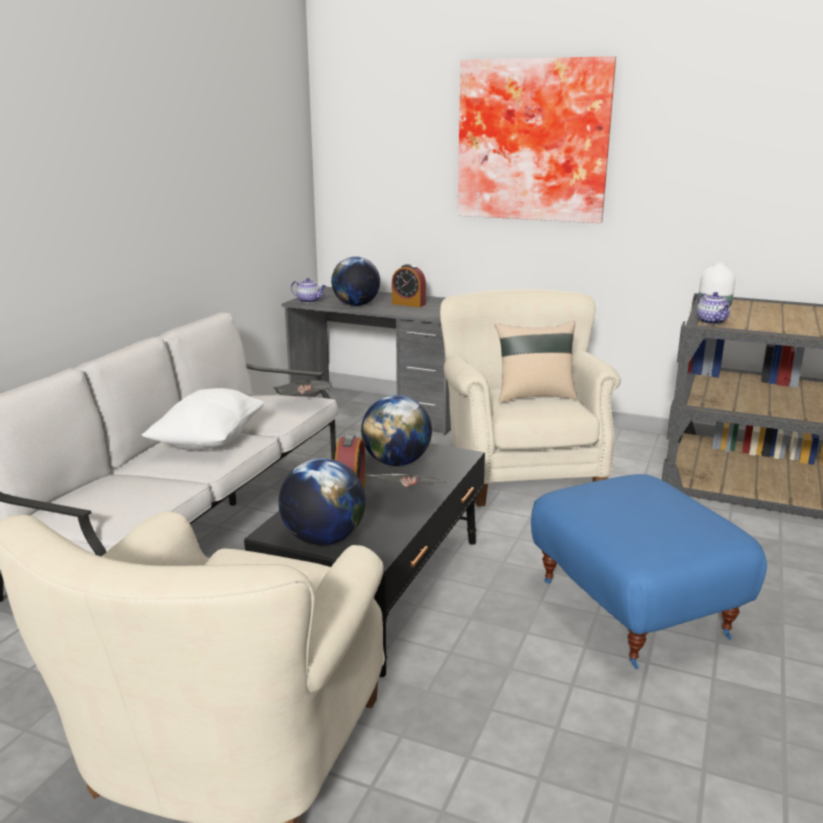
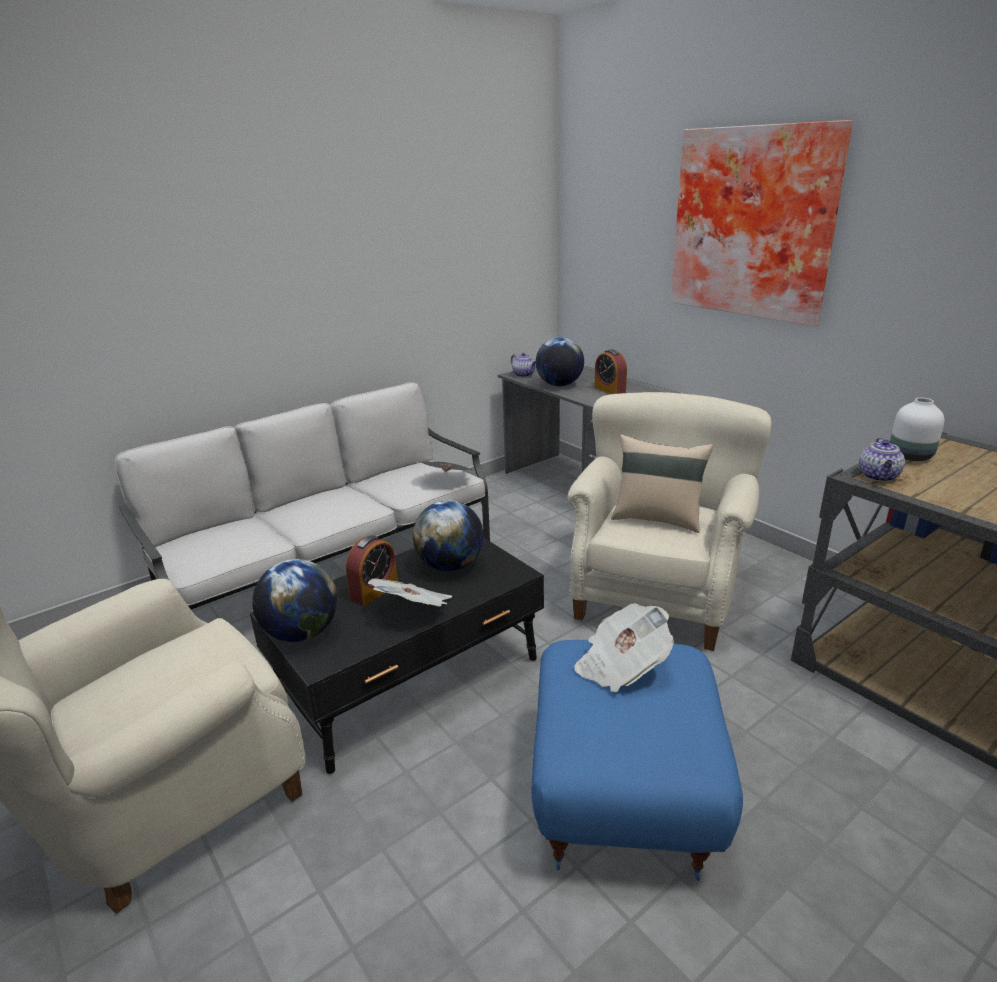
camera: 30 degrees right, 5 degrees up
(208, 441) = (336, 504): white pillow -> none
(616, 493) = (621, 666): none -> newspaper

